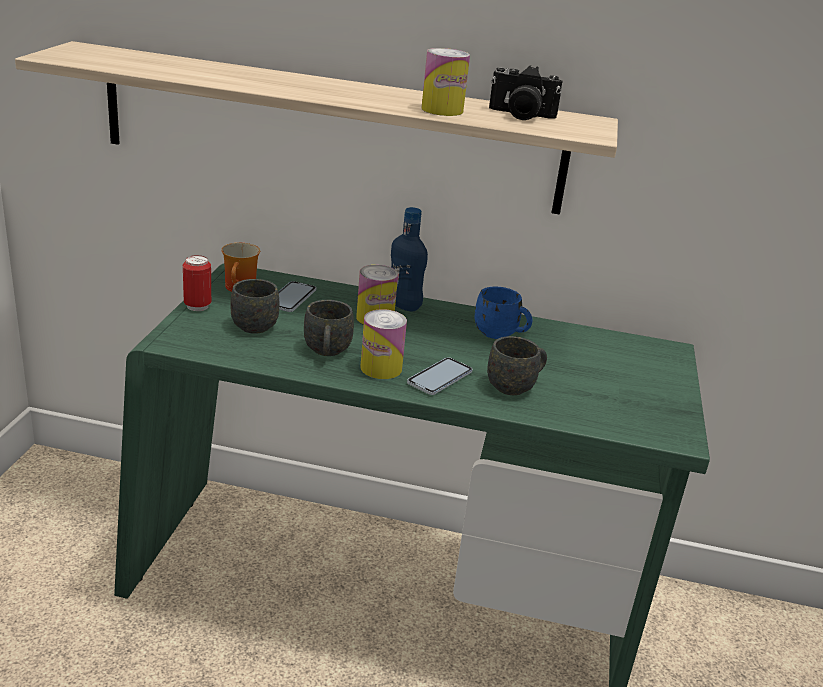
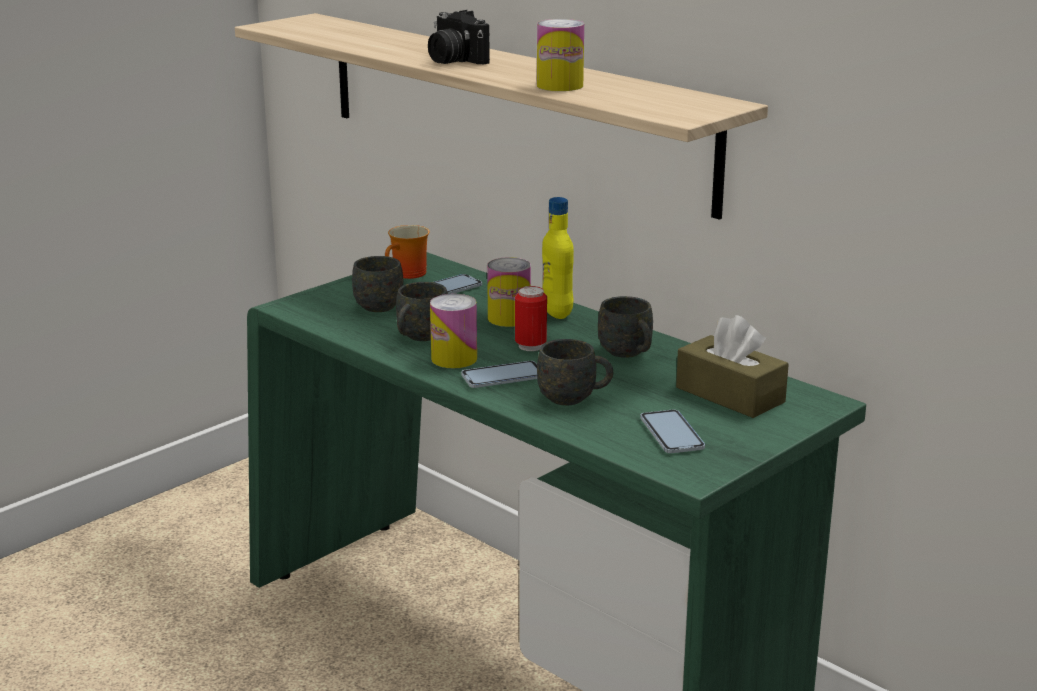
camera: 35 degrees right, 5 degrees down
(197, 306) = (348, 282): can -> can (530, 346)
(404, 305) = (557, 312): blue bottle -> yellow bottle
(501, 334) = (629, 353): blue mug -> grey mug
(520, 115) = (642, 95): camera -> camera (453, 60)
(610, 357) = (730, 395): none -> brown tissue box
(619, 403) = (671, 434): none -> phone

